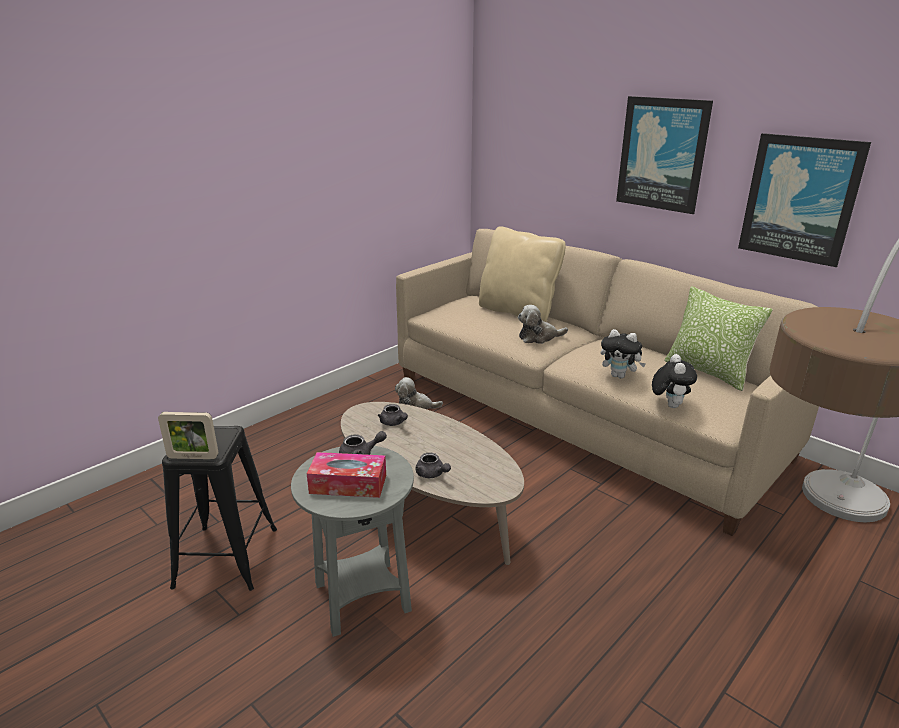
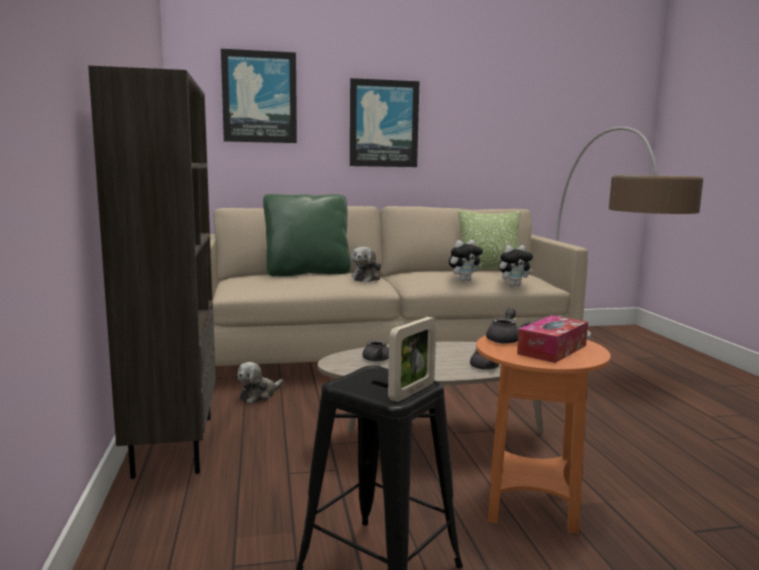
camera: 55 degrees left, 15 degrees down
(311, 417) = (172, 445): none -> brown bookcase
(362, 597) = (530, 504): grey side table -> orange side table
(518, 312) = (307, 273): beige pillow -> green pillow
(669, 405) = (514, 285): plush toy -> plush toy turned 120 degrees clockwise
(800, 199) = (486, 146): picture -> picture (259, 97)

